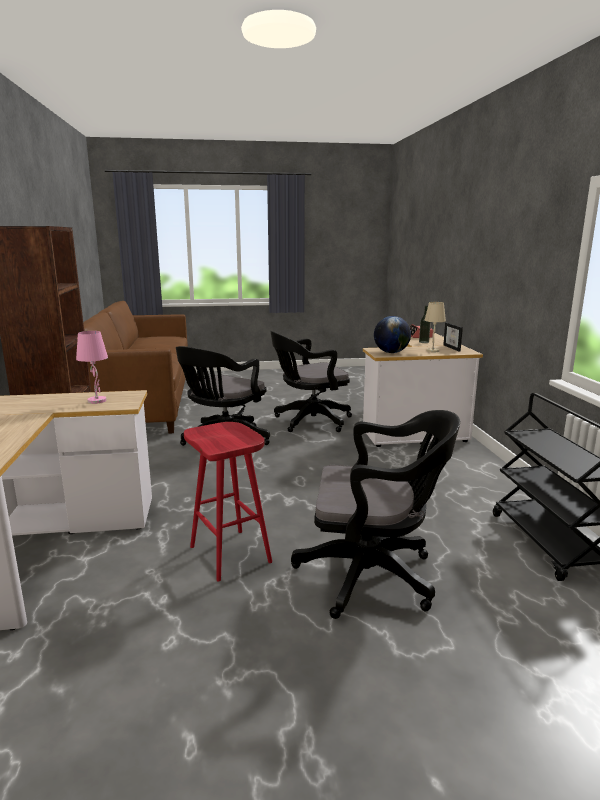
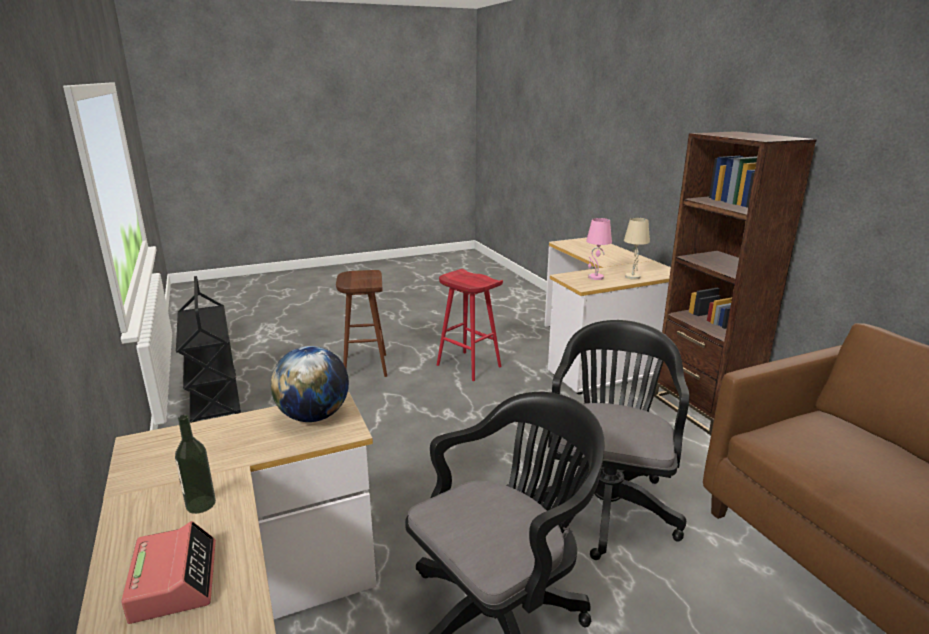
camera: 165 degrees right, 5 degrees up
(374, 576) = (364, 366): black office chair -> brown stool
(432, 351) = (218, 438): beige table lamp -> beige table lamp (633, 277)
(455, 348) = (149, 464): picture frame -> none

